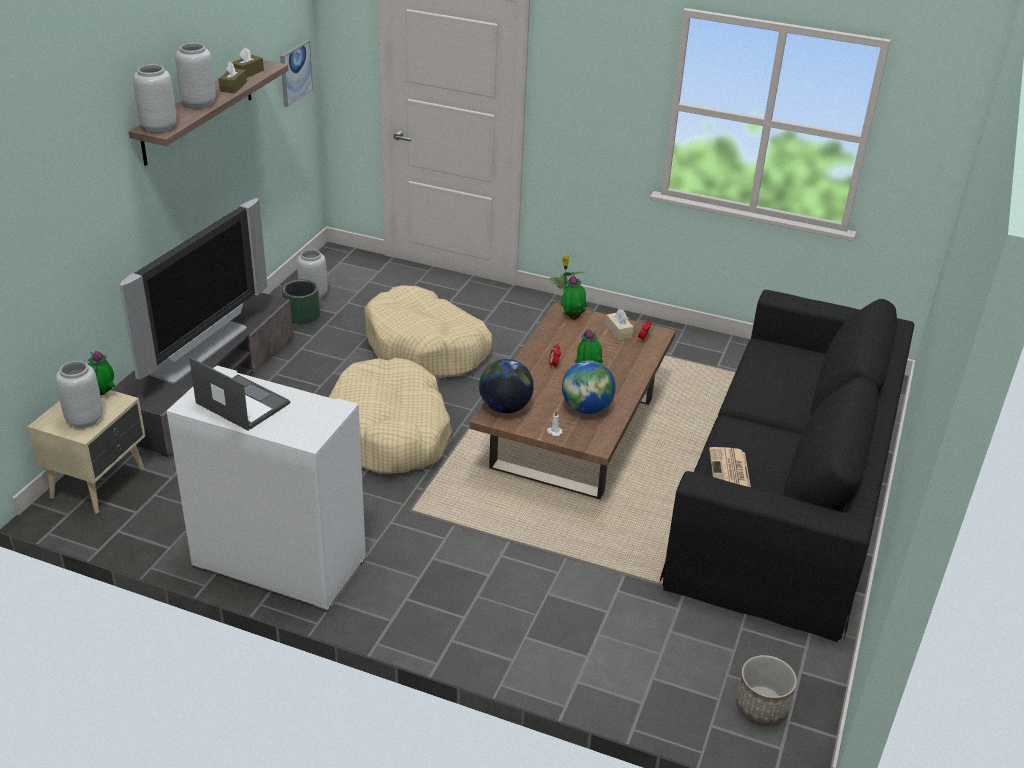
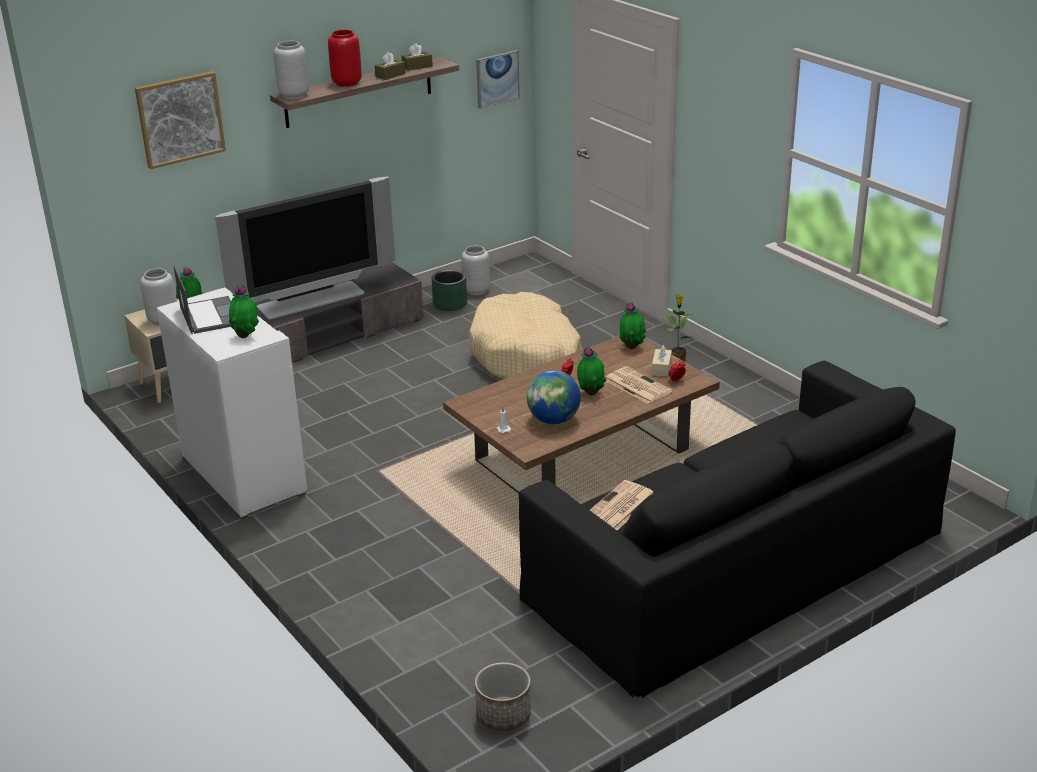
camera: 35 degrees right, 5 degrees down
(54, 179) = (180, 119): none -> picture
(198, 103) = (347, 83): grey vase -> red vase
(312, 415) = (246, 336): none -> potted plant
(390, 433) = (424, 410): beige dog bed -> none
(505, 407) = (484, 399): globe -> none
(616, 353) = (636, 385): none -> newspaper

